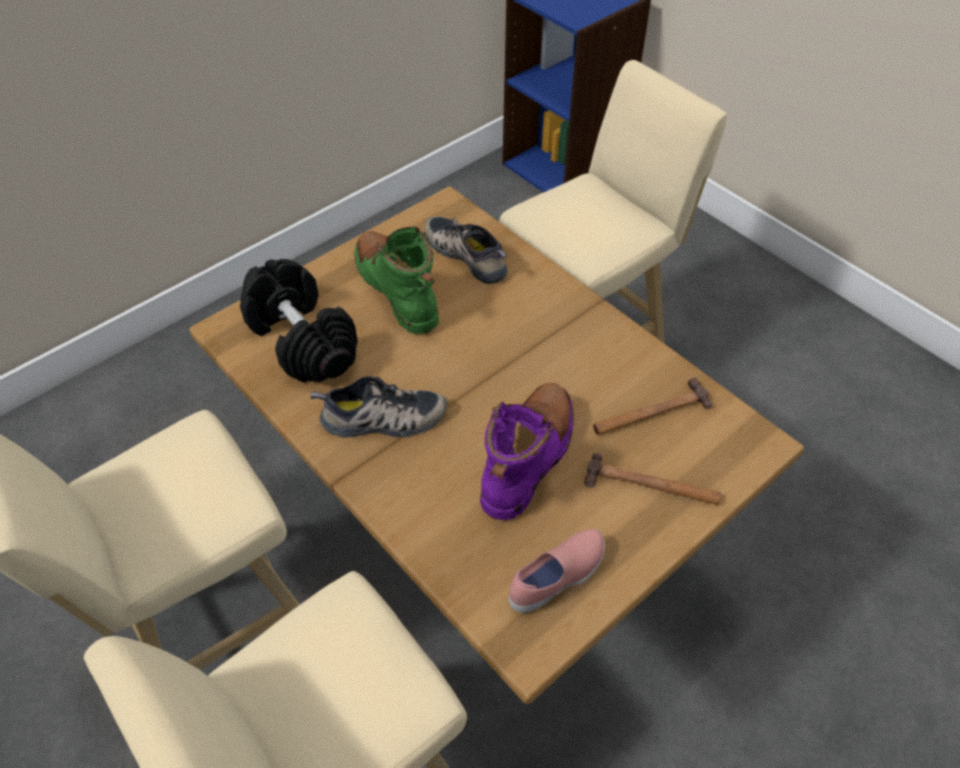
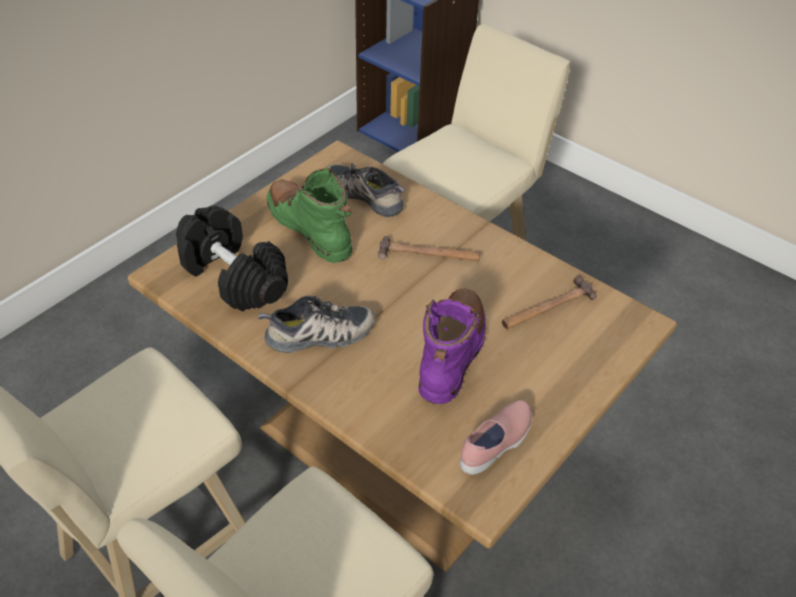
camera: 10 degrees left, 5 degrees down
(651, 486) = (559, 365): hammer -> hammer (429, 255)

